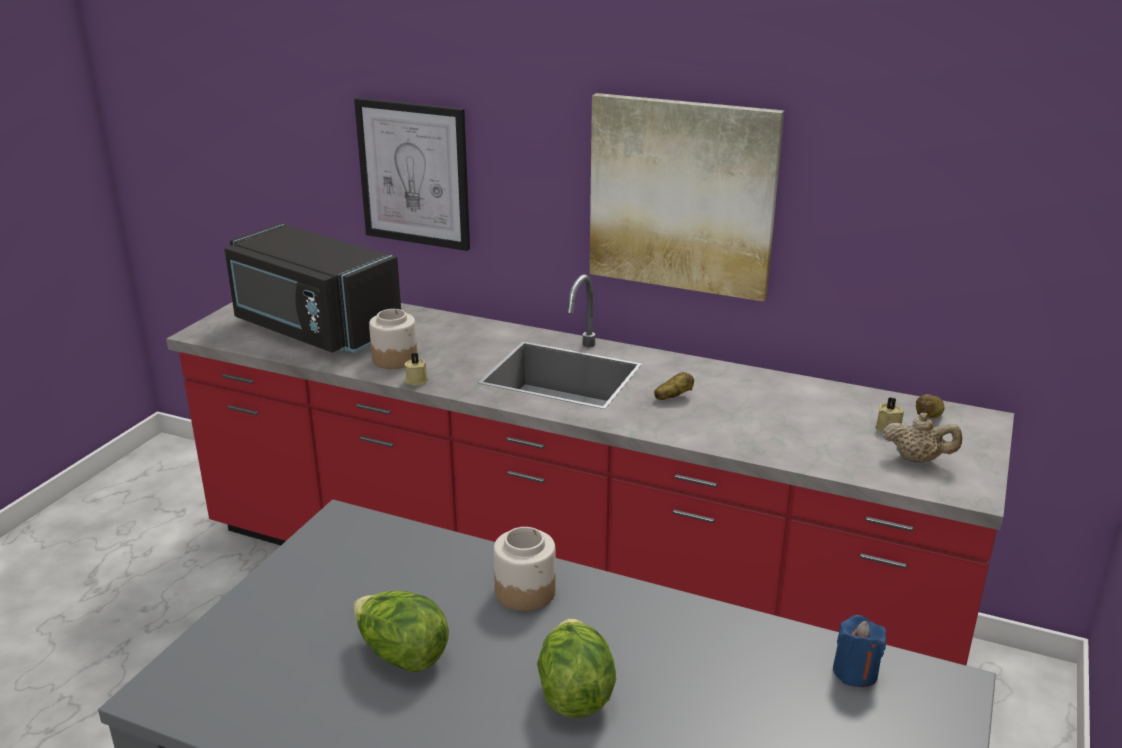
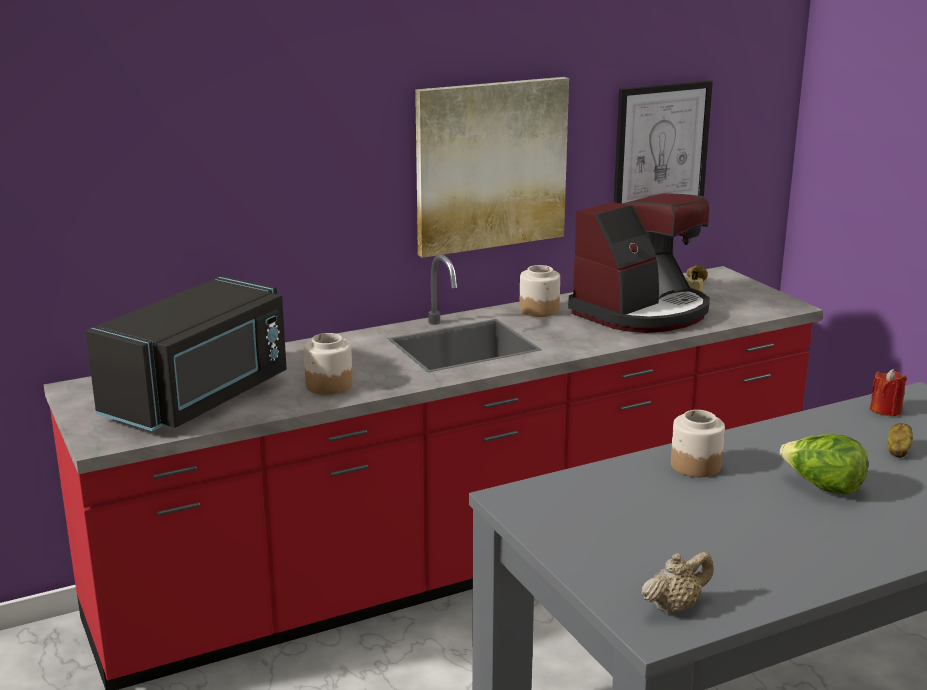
camera: 50 degrees left, 5 degrees down
(313, 329) = (201, 397): black microwave -> black microwave turned 45 degrees counterclockwise
(401, 655) = (718, 527): lettuce -> none
(414, 174) = (229, 209): picture -> picture (661, 148)
(416, 380) = (383, 389): beige candle -> none
(673, 397) = (561, 327): potato -> potato (897, 451)
(697, 373) = (539, 310): none -> jar
(786, 419) = (642, 312): none -> coffee machine
(855, 672) = (885, 410): blue candle -> red candle
(917, 459) = (739, 303): beige teapot -> beige teapot (674, 606)

